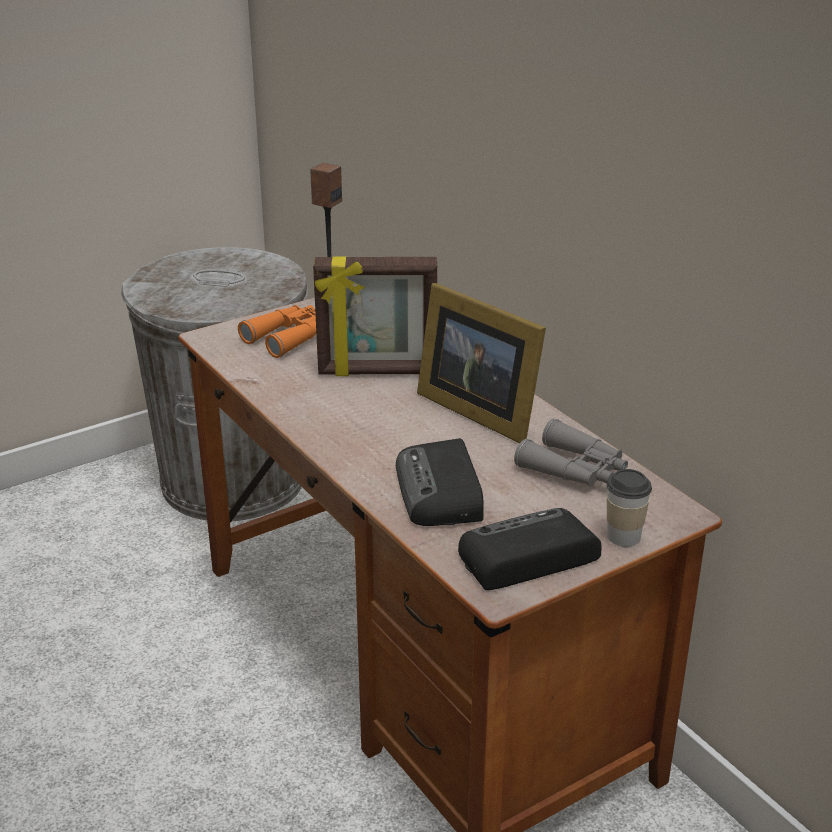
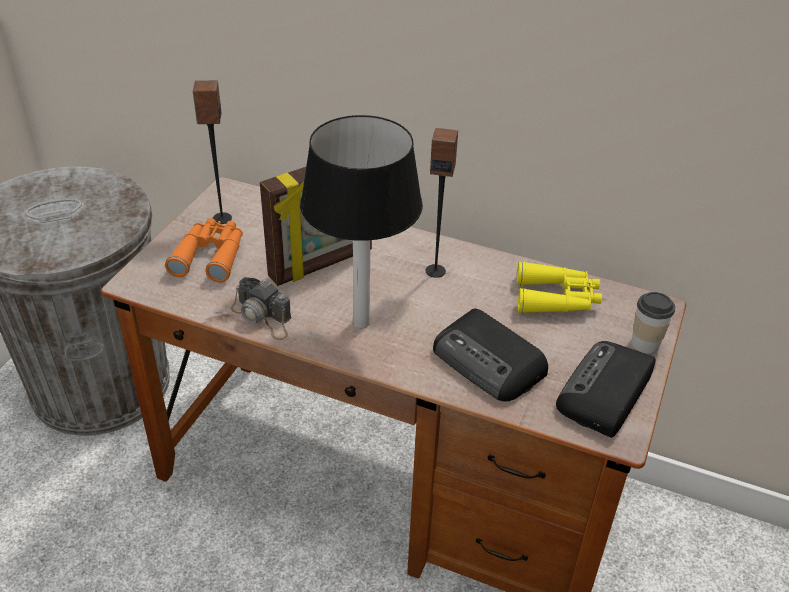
camera: 35 degrees left, 10 degrees up
(281, 393) = (263, 317): none -> camera
(359, 423) = (360, 322): none -> table lamp
(478, 409) = (435, 271): picture frame -> speaker
(575, 470) = (557, 299): grey binoculars -> yellow binoculars

